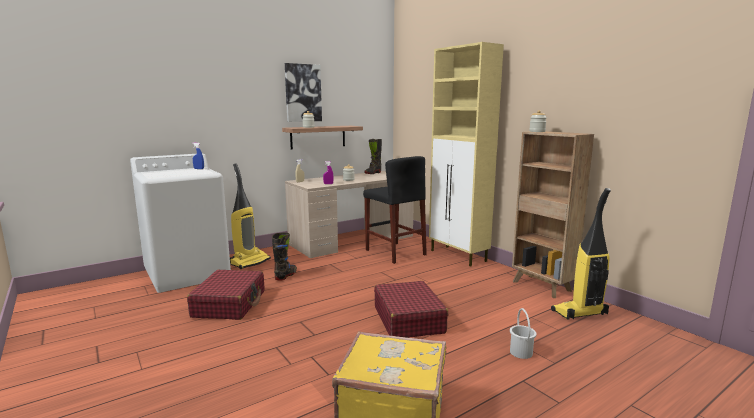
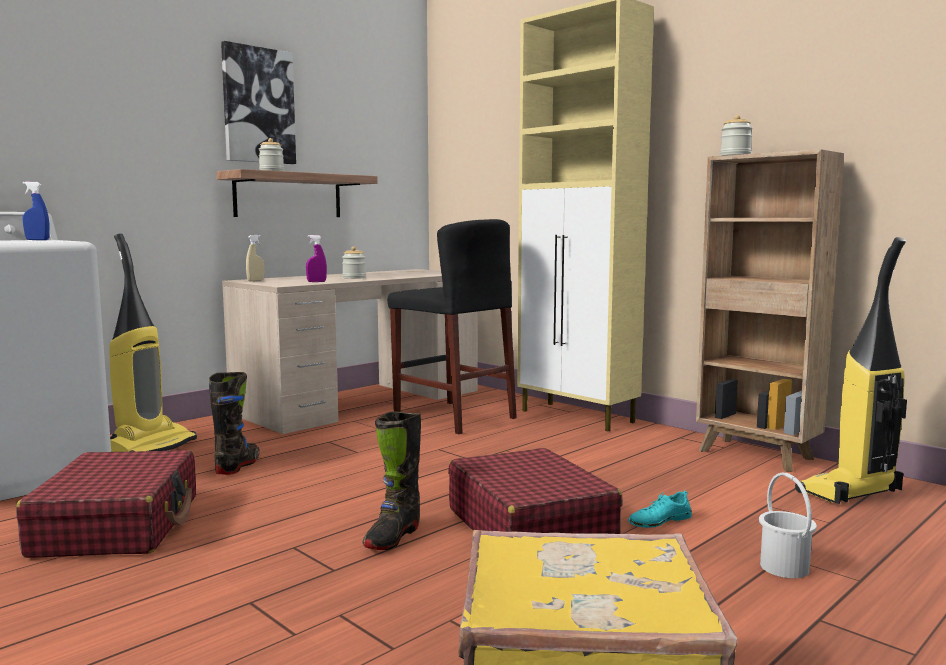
camera: 10 degrees left, 5 degrees down
(373, 173) = (395, 271): black boot -> black boot (392, 537)
(472, 321) = (659, 521): none -> turquoise shoe

